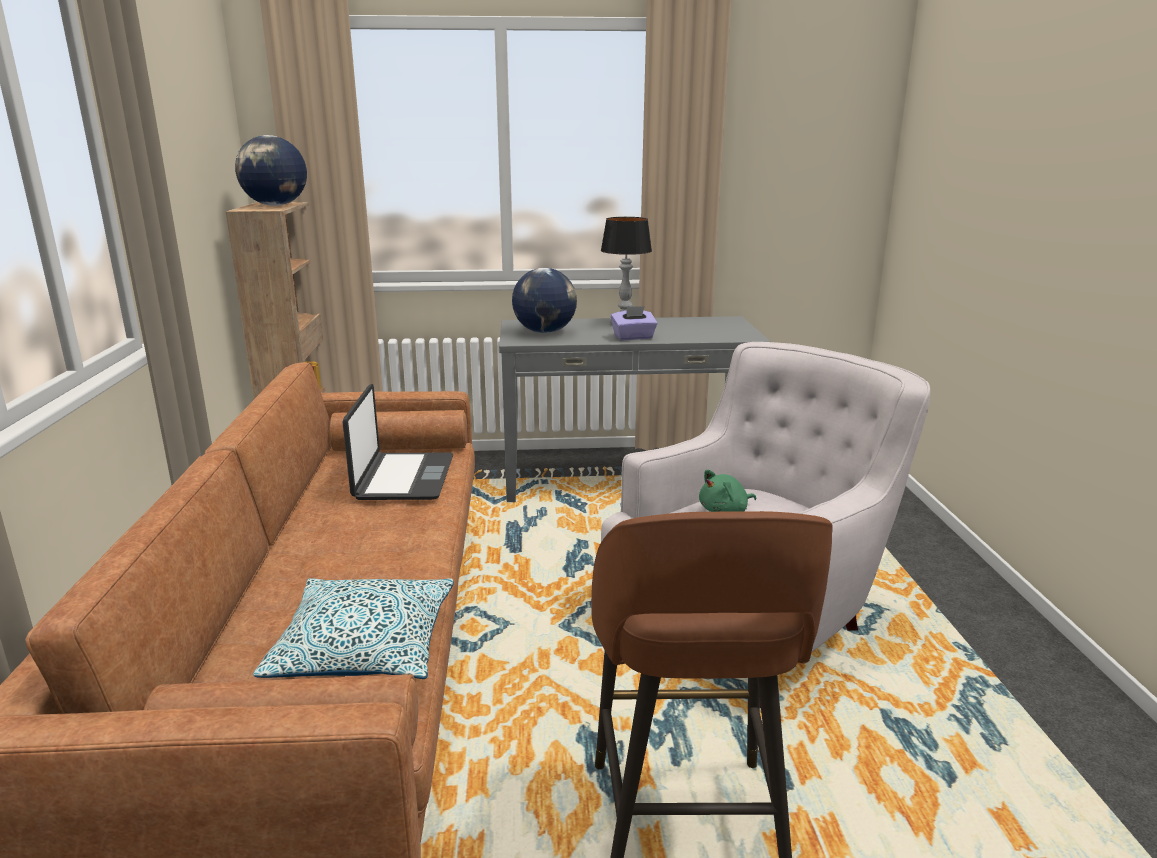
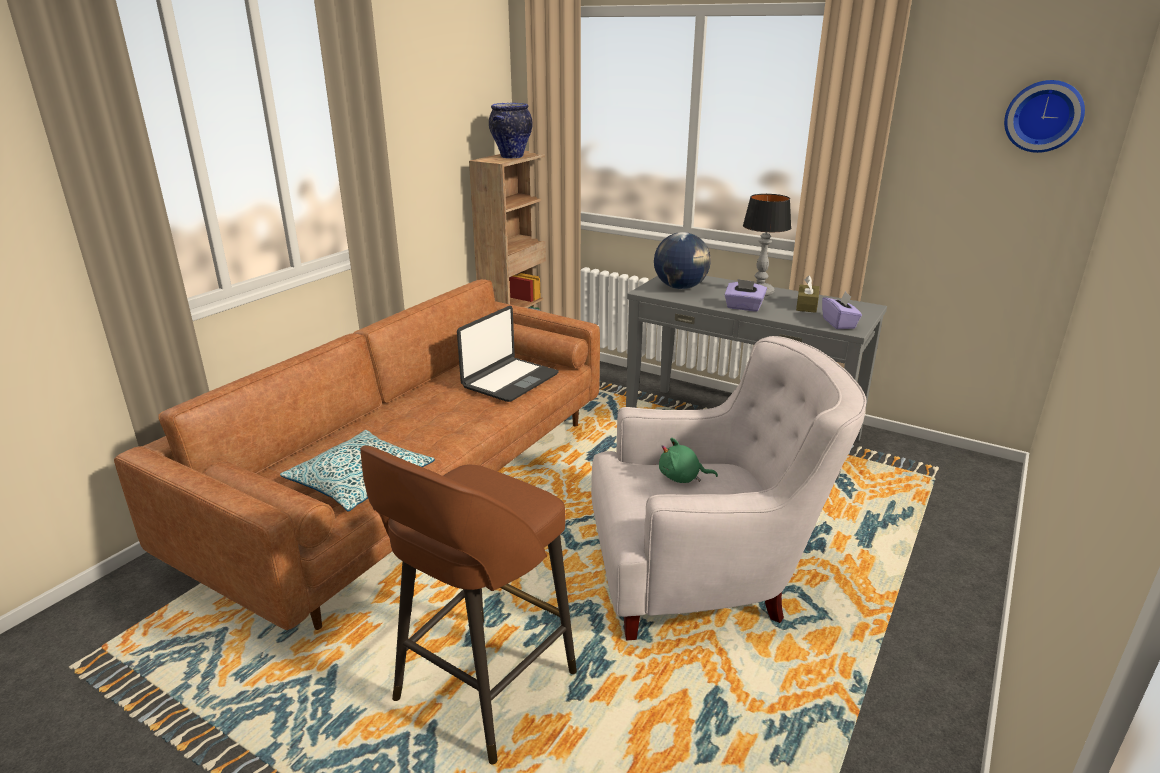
camera: 35 degrees right, 5 degrees up
(276, 205) = (511, 157): globe -> vase
(682, 326) = (806, 305): none -> brown tissue box
(733, 335) = (839, 323): none -> purple tissue box
(840, 123) = (1043, 116): none -> wall clock

